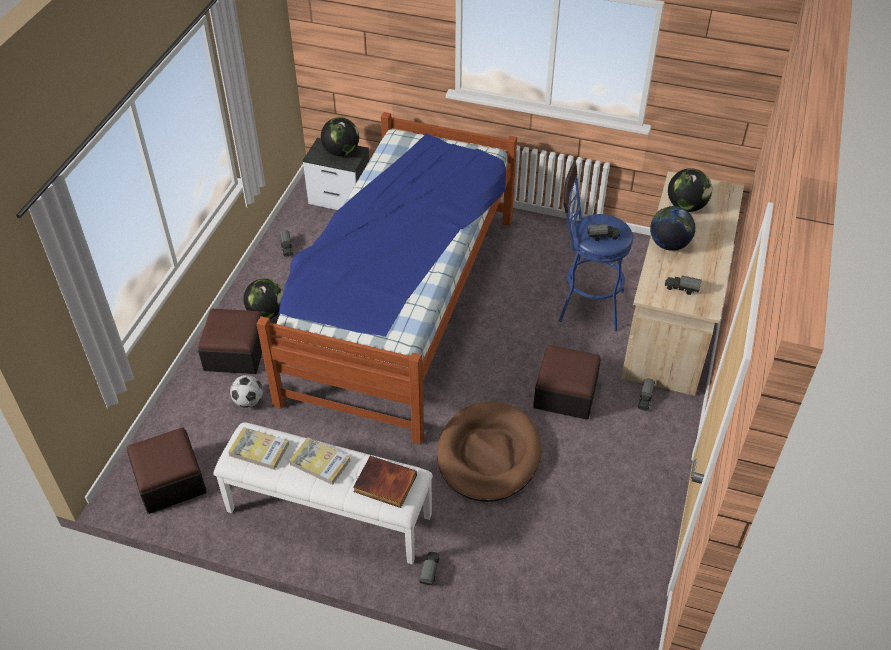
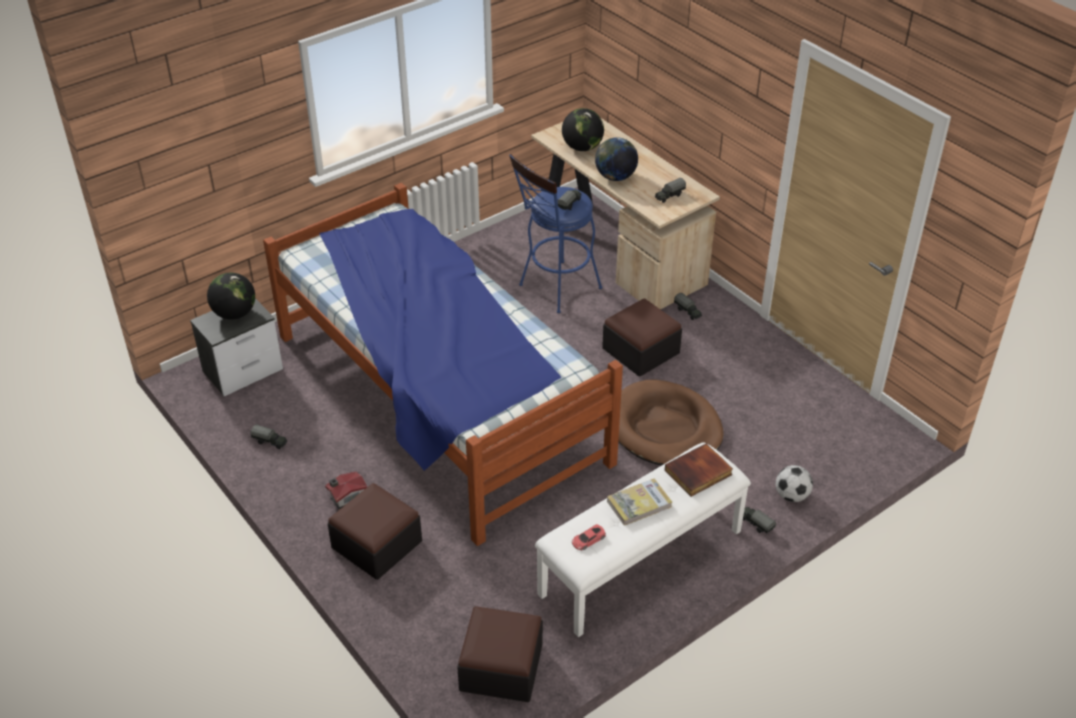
camera: 55 degrees left, 5 degrees down
(248, 401) = (452, 561): football -> football (791, 495)
(259, 450) = (588, 539): book -> red toy car
(267, 313) = (346, 497): globe -> toy house

